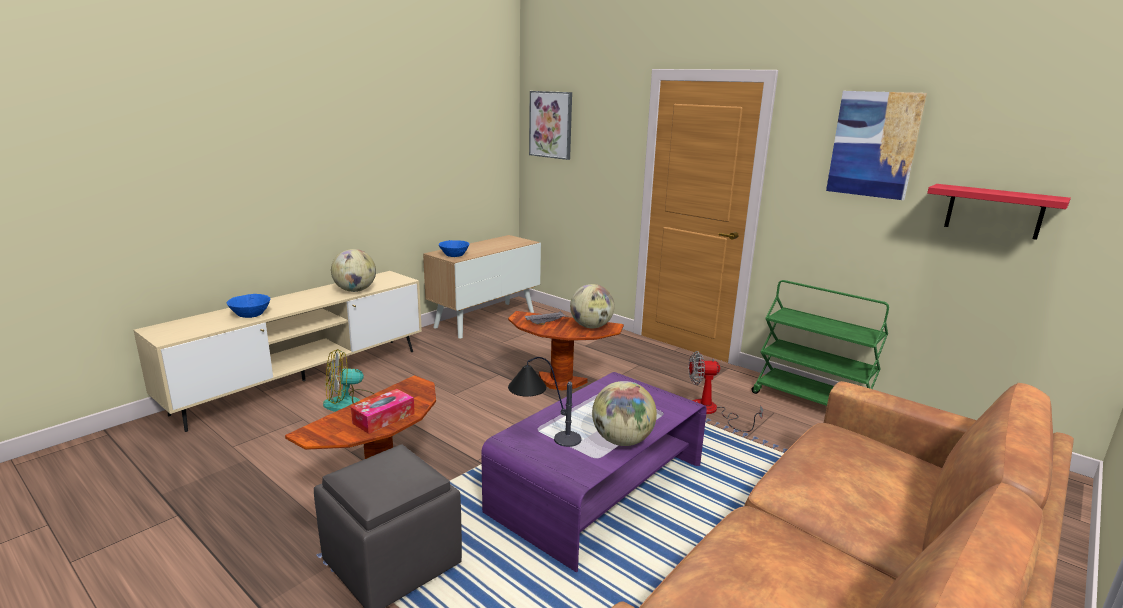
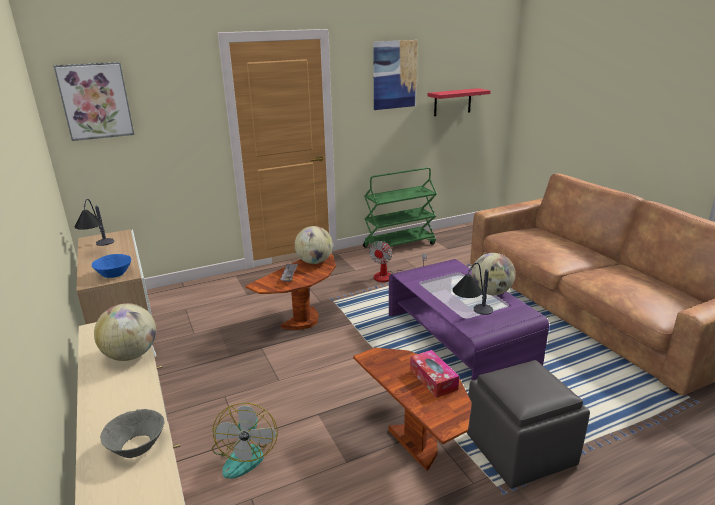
camera: 65 degrees left, 5 degrees up
(250, 315) = (137, 446): blue bowl -> grey bowl
(493, 243) = (99, 249): none -> table lamp

